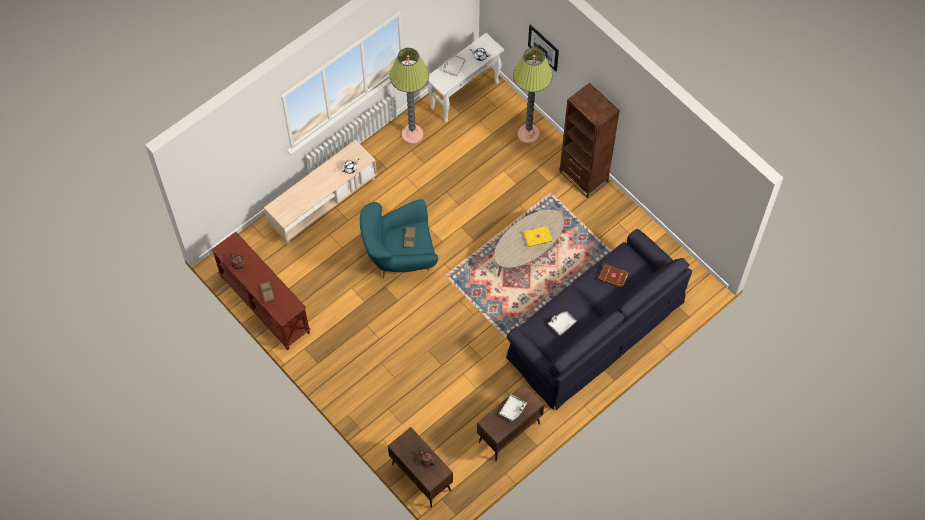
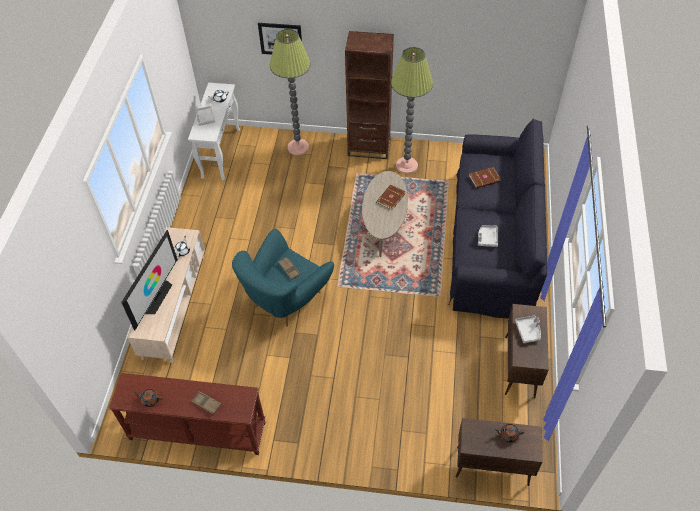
camera: 40 degrees left, 10 degrees down
(305, 191) = (156, 297): none -> television
(412, 134) = (204, 205): floor lamp -> floor lamp (406, 166)
(537, 236) = (390, 198): yellow book -> brown book

